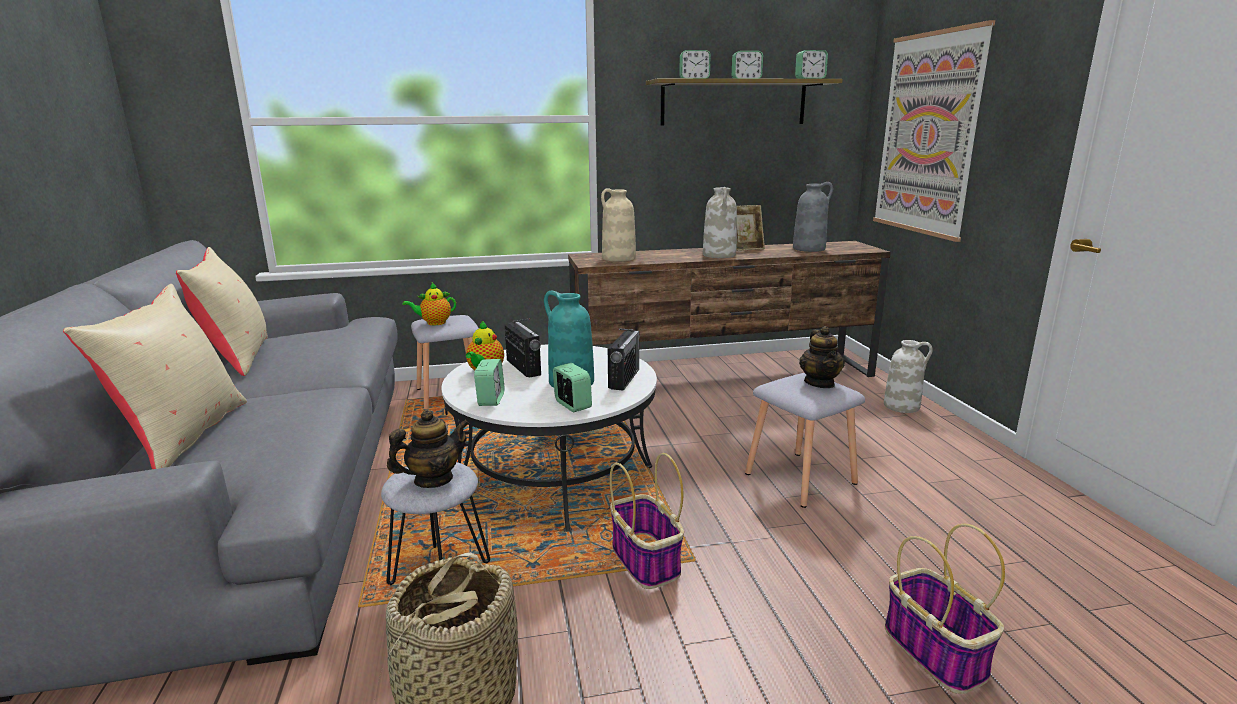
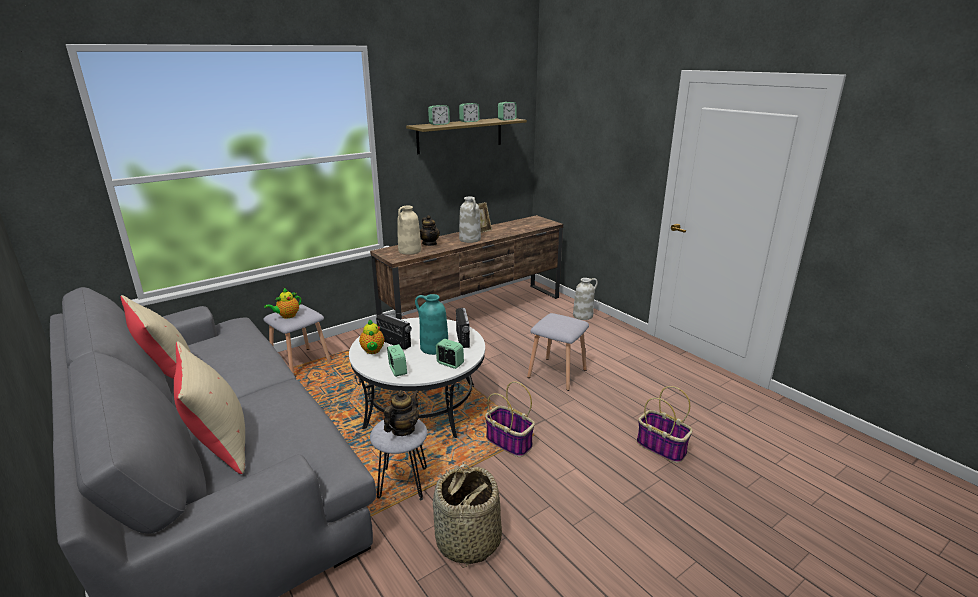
camera: 25 degrees left, 5 degrees up
(809, 248) = (517, 226): grey vase -> none
(820, 383) = (565, 319): teapot -> teapot (429, 243)
(927, 134) = (579, 155): picture -> none

